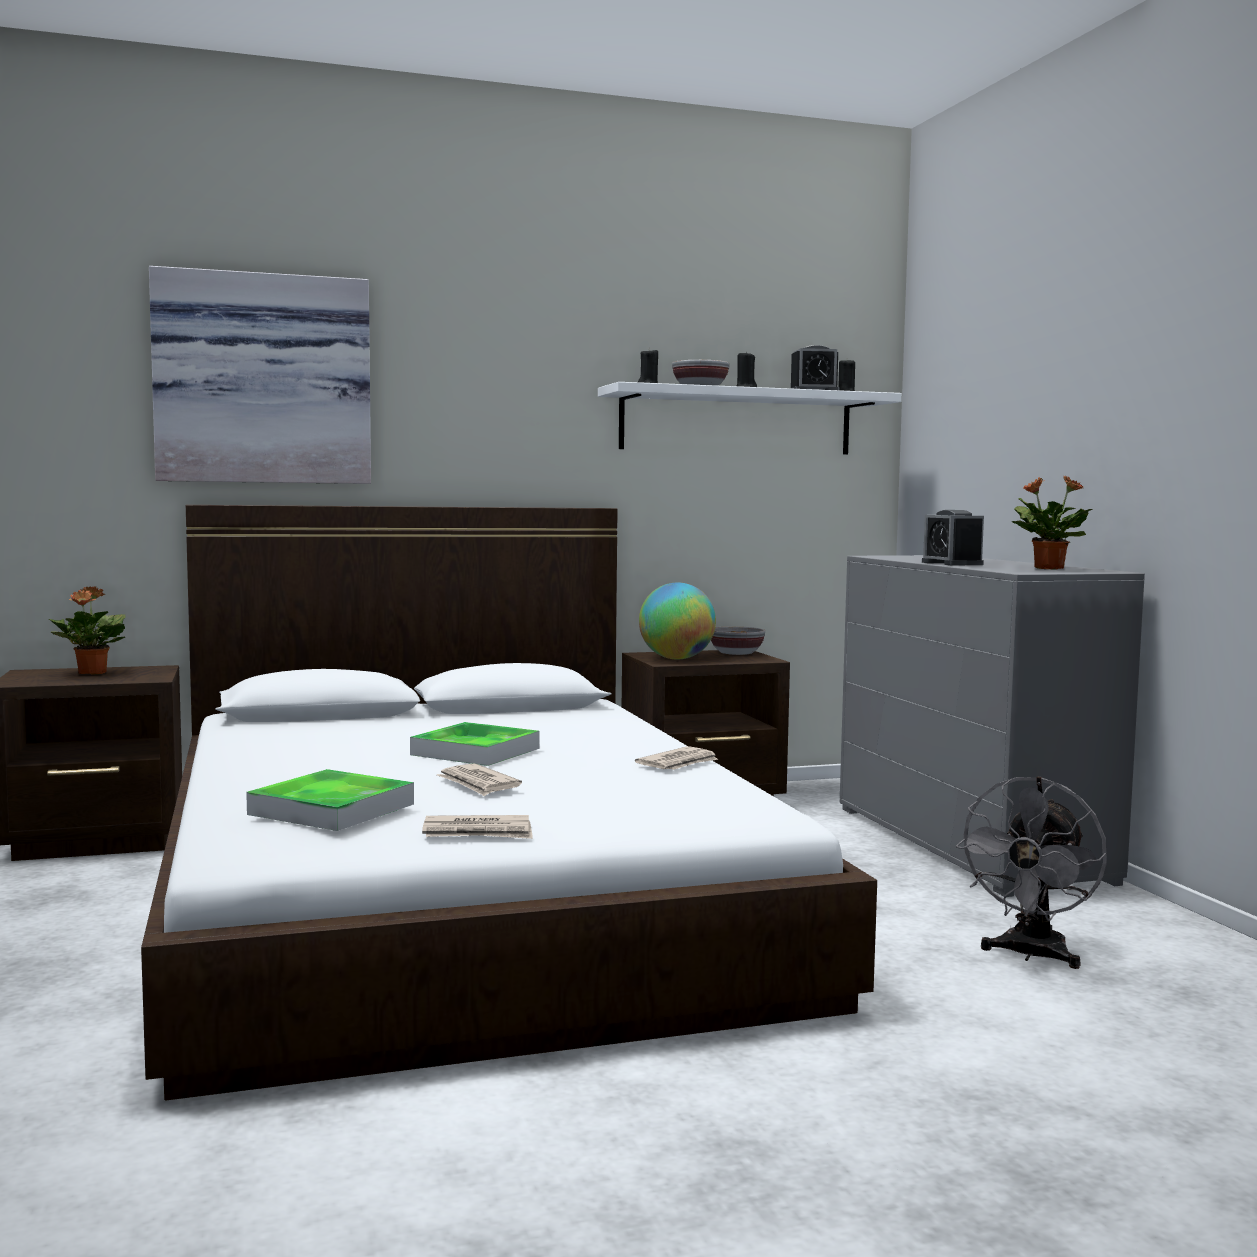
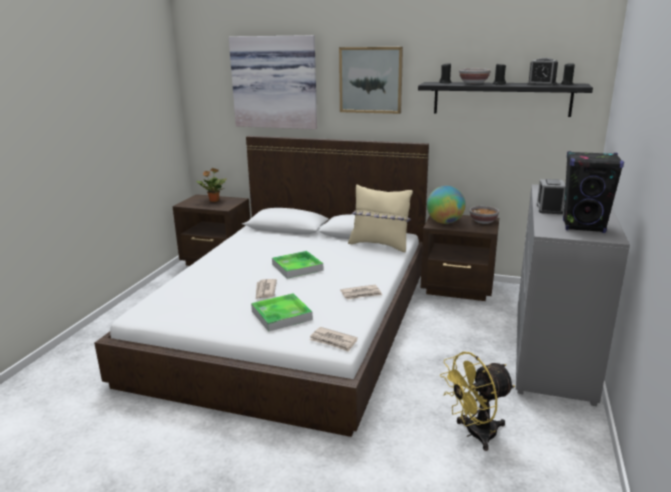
camera: 35 degrees right, 15 degrees up
(332, 809) = (195, 295): tray -> tray (281, 315)
(478, 832) = (220, 322): newspaper -> newspaper (333, 341)
(490, 381) = (370, 80): none -> picture
(573, 712) = (380, 245): none -> beige pillow
(736, 422) = (501, 99): white shelf -> black shelf
(1031, 955) = (474, 434): grey fan -> yellow fan
(1047, 568) = (583, 227): potted plant -> black speaker

